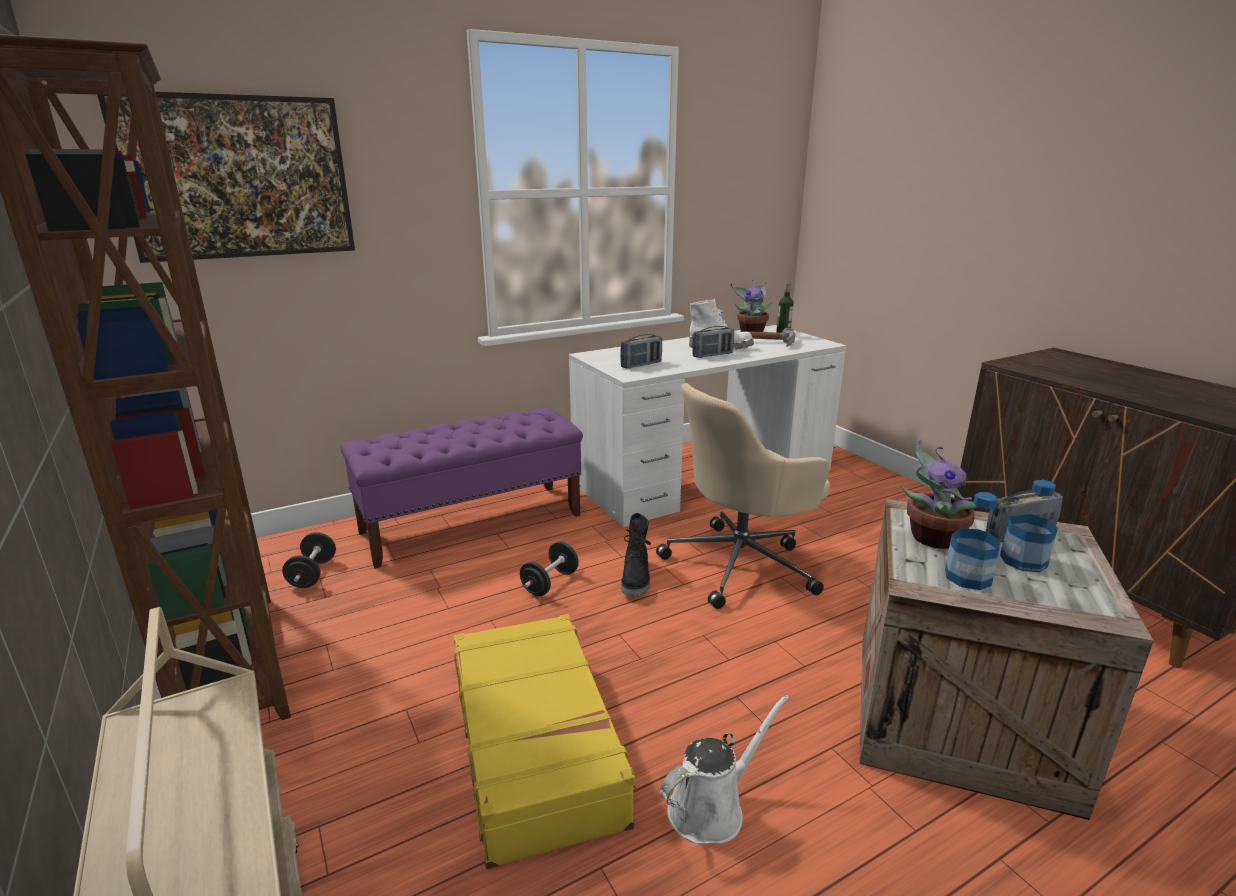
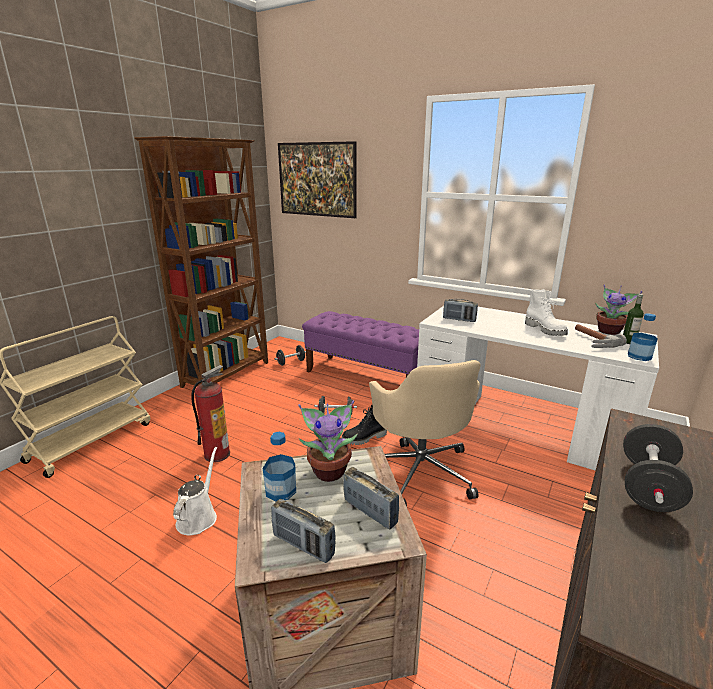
camera: 60 degrees right, 0 degrees up
(537, 745) = (217, 454): yellow suitcase -> fire extinguisher
(711, 808) = (198, 517): white watering can -> white watering can turned 105 degrees counterclockwise
(712, 355) = (520, 331): radio -> radio (303, 545)
(742, 564) = (420, 471): beige office chair -> beige office chair turned 135 degrees counterclockwise
(1023, 561) = (324, 515): bottle -> bottle (639, 356)
(1113, 386) = (648, 487): none -> black dumbbell

